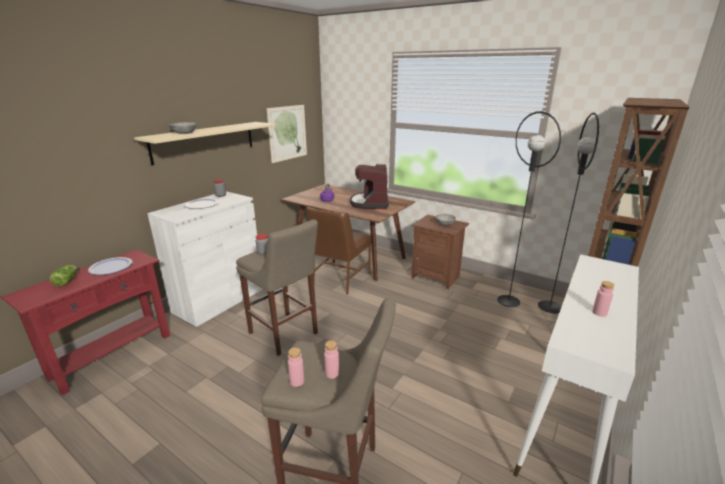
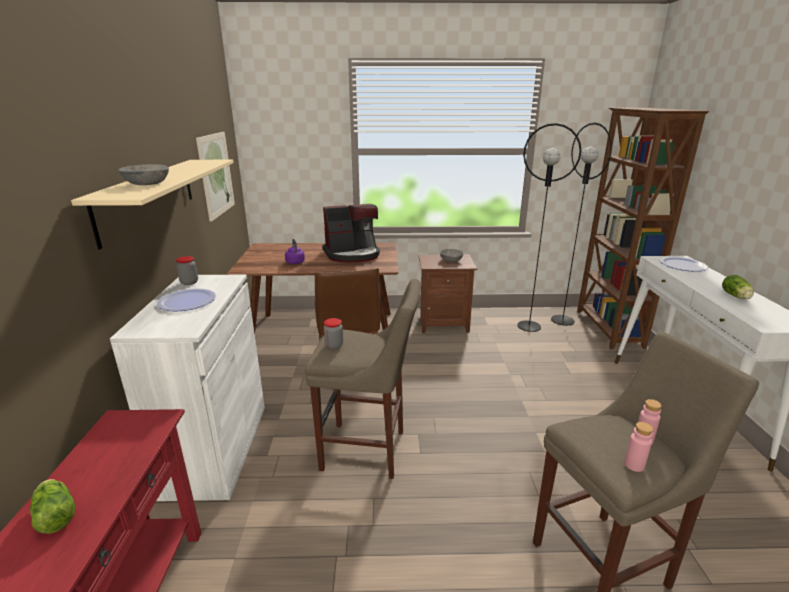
camera: 35 degrees left, 0 degrees up
(111, 267) = (110, 454): plate -> plate (682, 265)
(370, 203) = (352, 254): coffee machine -> coffee machine turned 75 degrees counterclockwise
(599, 313) = (736, 296): pink bottle -> lettuce

